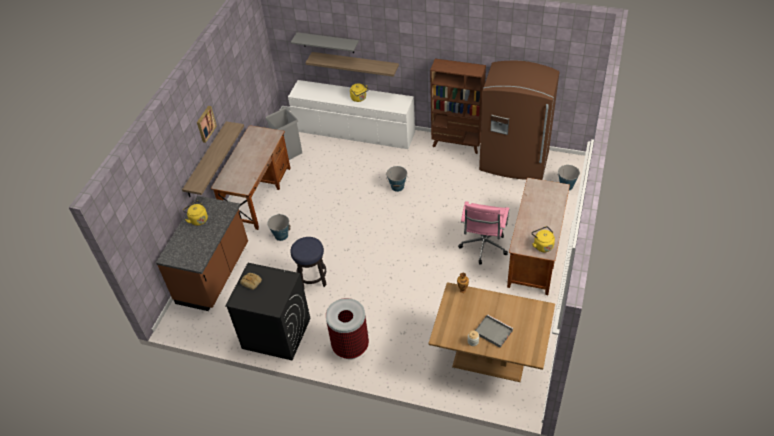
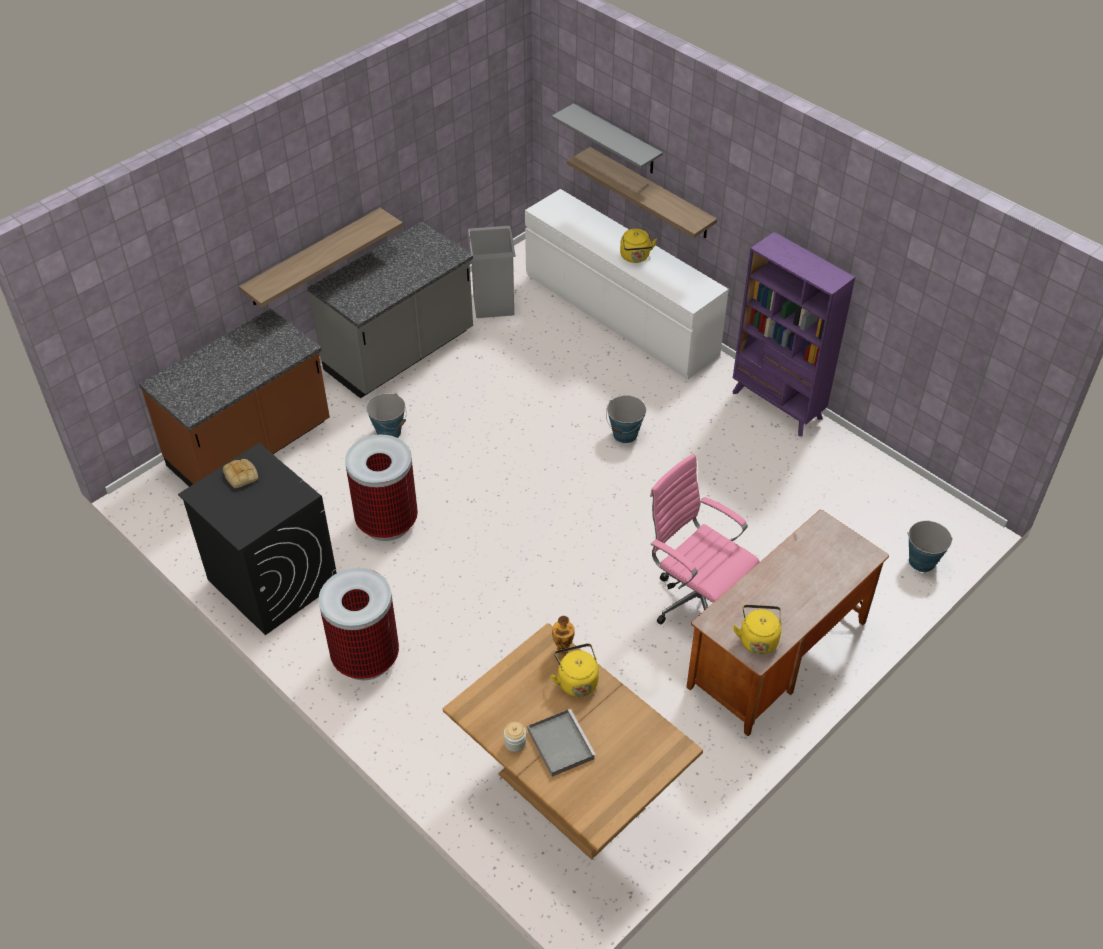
camera: 25 degrees right, 0 degrees up
(198, 219) = (243, 345): yellow kettle -> yellow kettle (576, 680)
(205, 124) = (327, 196): picture -> none
(258, 195) = (400, 353): desk -> grey counter
(312, 278) = (386, 521): stool -> trash can
(457, 144) = (777, 405): brown bookcase -> purple bookcase
(483, 247) = (695, 600): pink office chair -> pink office chair turned 90 degrees clockwise
(514, 162) = (855, 479): brown fridge -> none

